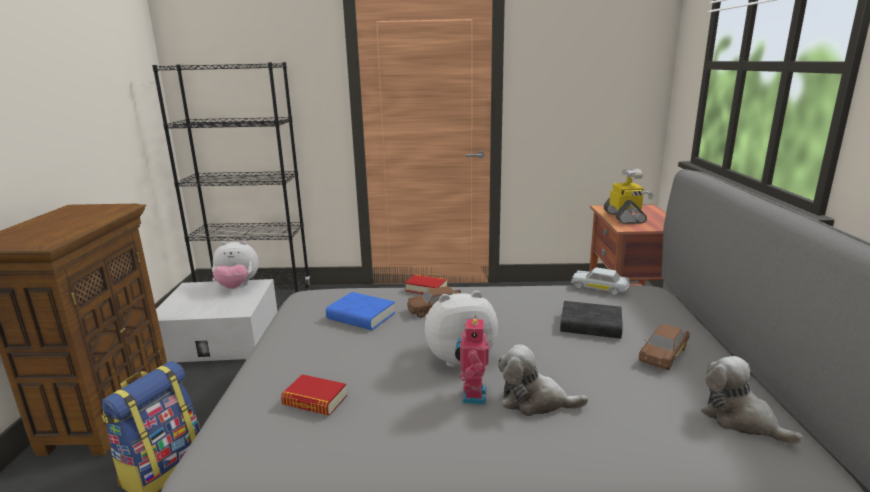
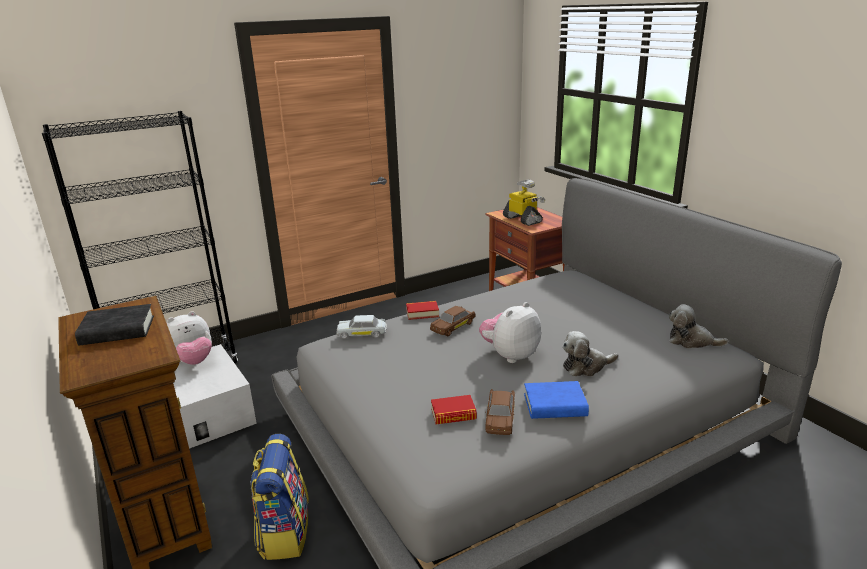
camera: 30 degrees left, 5 degrees up
(361, 316) = (402, 348): blue book -> blue book (555, 405)
(472, 395) = (547, 376): toy robot -> none
(590, 325) = (565, 309): black book -> black book (117, 331)
(599, 288) = (542, 281): white toy car -> white toy car (362, 333)
(663, 354) = (623, 316): brown toy car -> brown toy car (500, 418)

